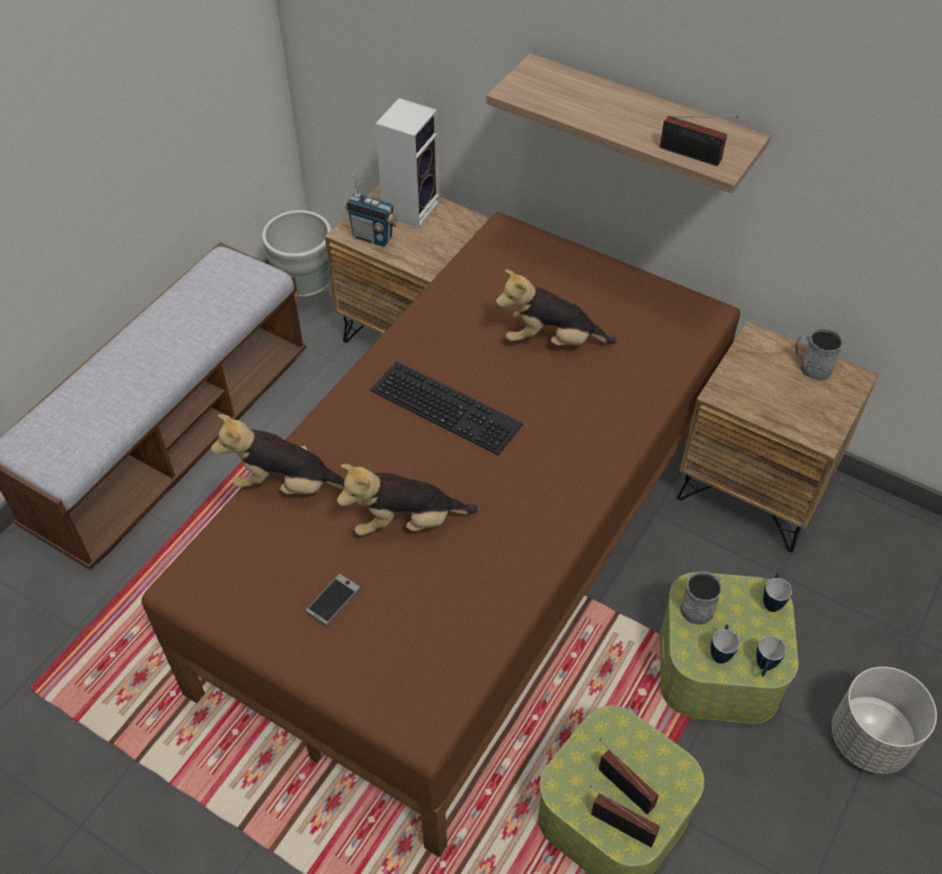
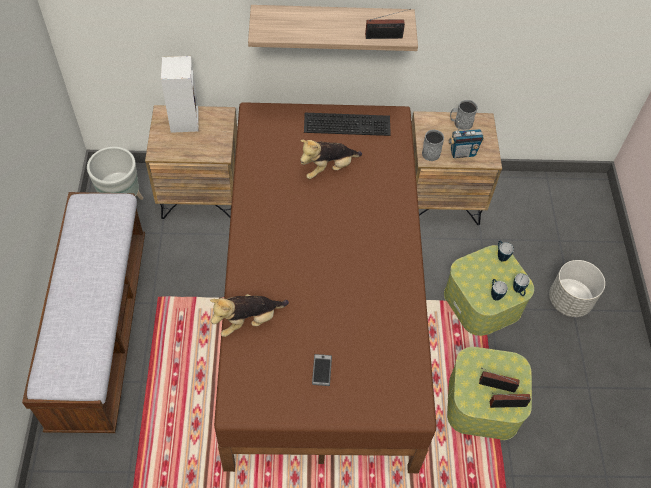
camera: 35 degrees left, 5 degrees up
(373, 237) = (175, 149): radio -> radio (462, 153)
(406, 522) = (327, 308): plush toy -> none
(448, 406) = (301, 232): keyboard -> keyboard (348, 123)
(700, 606) = (470, 276): grey mug -> grey mug (431, 151)

